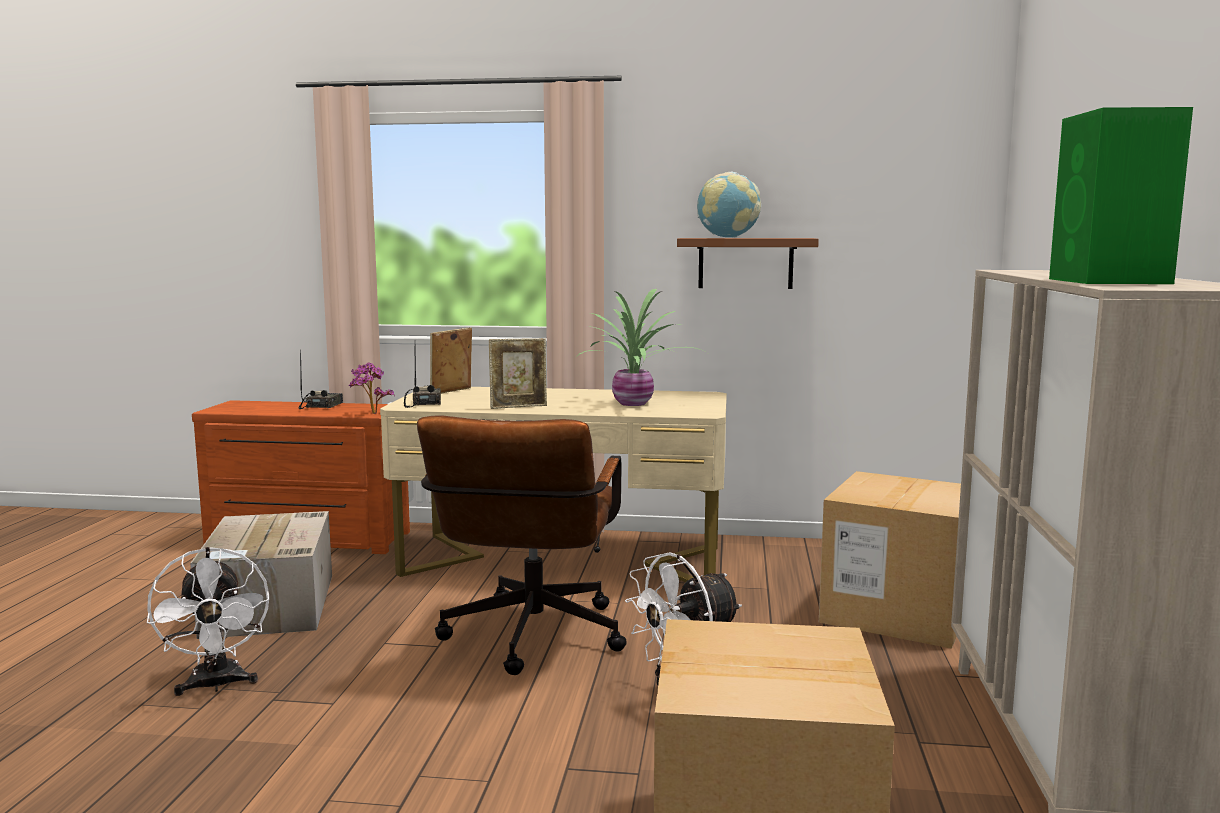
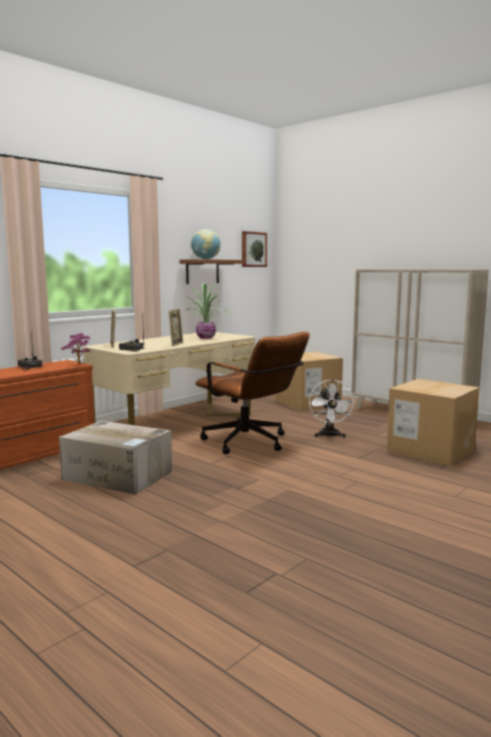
camera: 55 degrees left, 0 degrees up
(216, 685) = (204, 496): white fan -> none
(919, 211) = (253, 249): none -> picture
(1109, 281) = (440, 269): green speaker -> none

